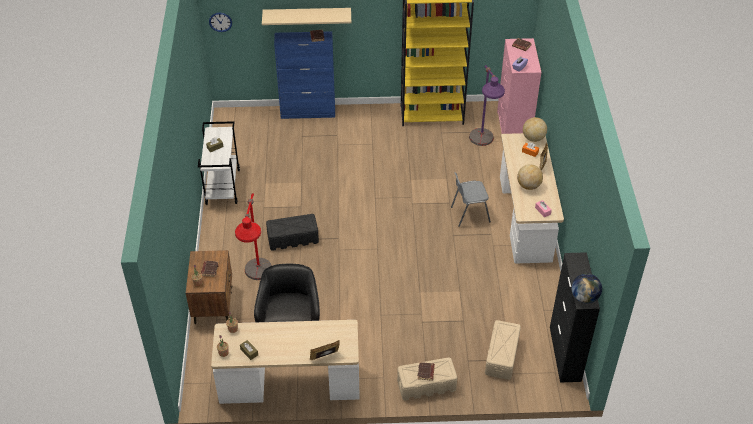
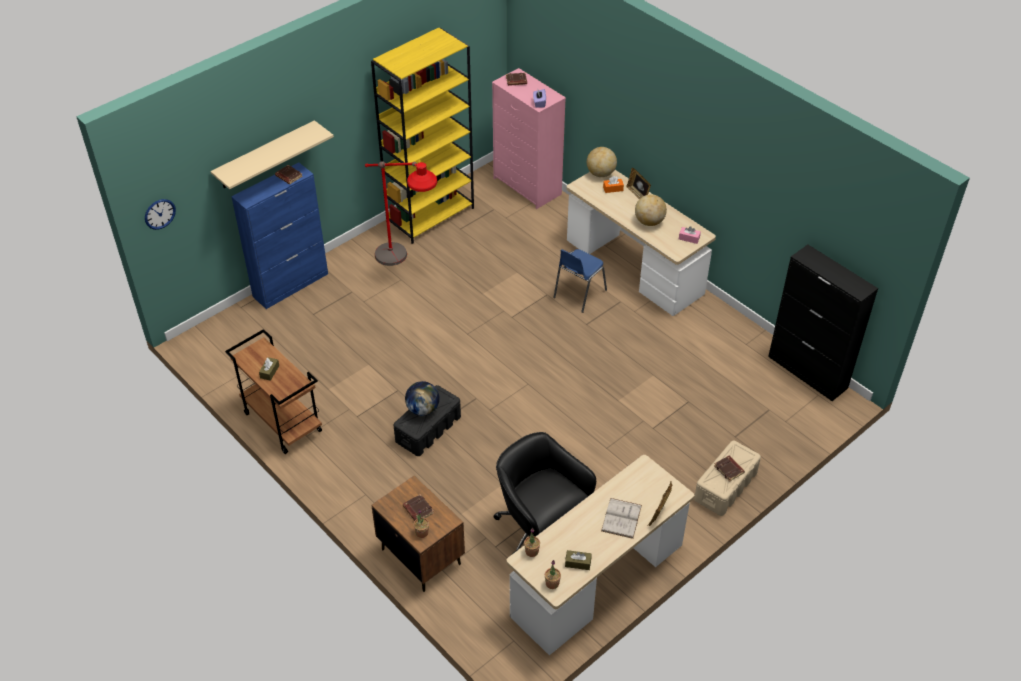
camera: 40 degrees left, 0 degrees up
(222, 186) = (282, 422): white cart -> brown cart
(258, 284) = (445, 502): red floor lamp -> red floor lamp (405, 266)
(301, 345) = (621, 518): none -> white book
(469, 214) = (578, 294): grey chair -> blue chair
(482, 149) = (520, 223): purple floor lamp -> none
(501, 356) = (759, 412): beige storage box -> none
(584, 297) = (855, 286): globe -> globe (423, 409)

